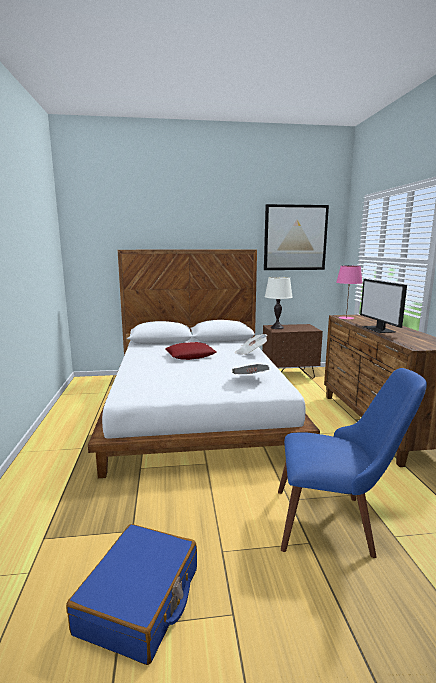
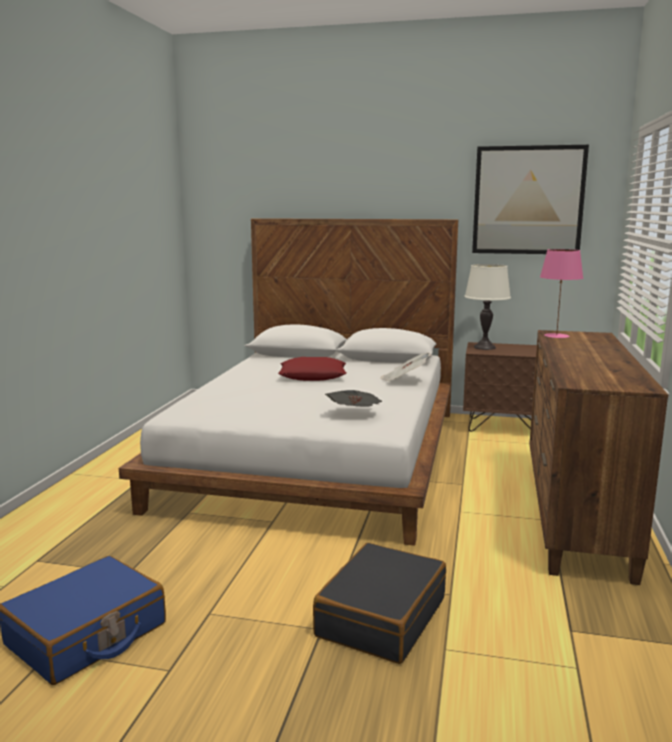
camera: 20 degrees right, 0 degrees up
(337, 522) = (381, 617): blue chair -> black suitcase
(379, 329) = (573, 355): monitor -> none

